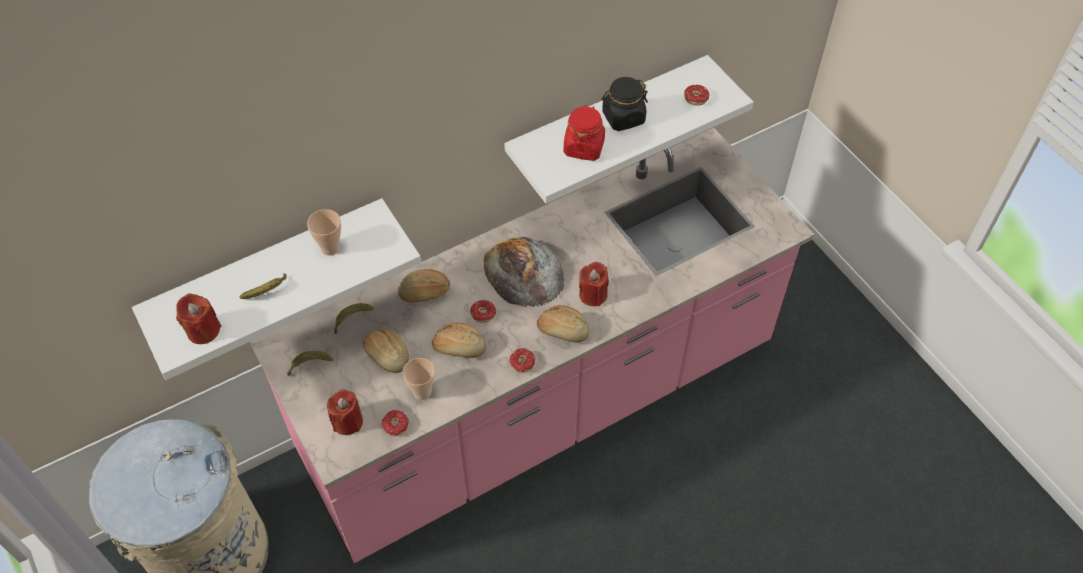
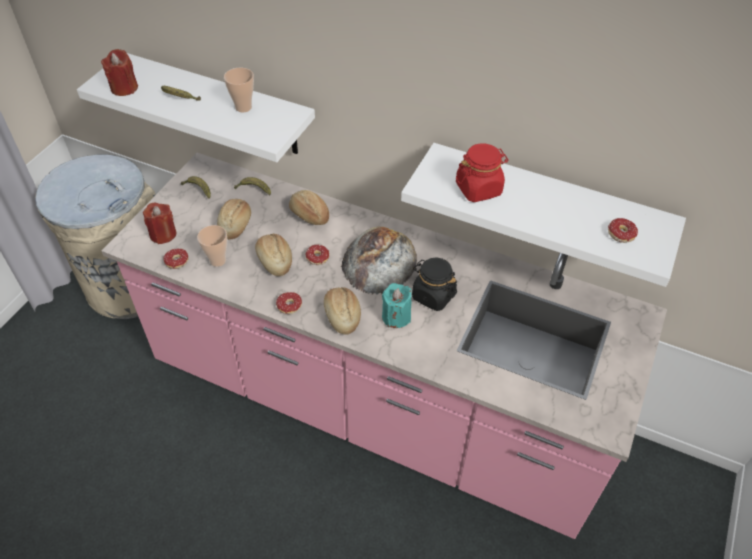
camera: 55 degrees right, 5 degrees down
(593, 294) = (396, 317): red candle -> turquoise candle
(623, 118) = (540, 197): black jar -> black jar (433, 295)

